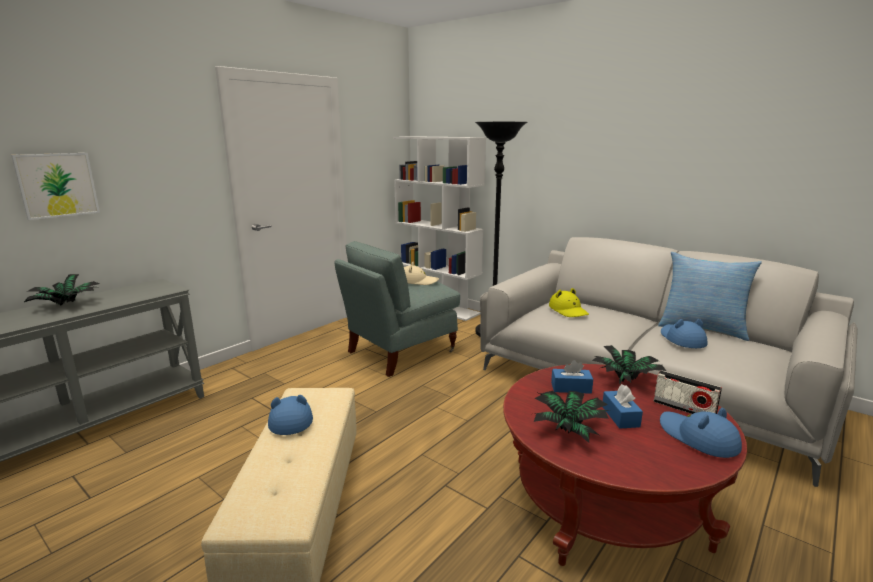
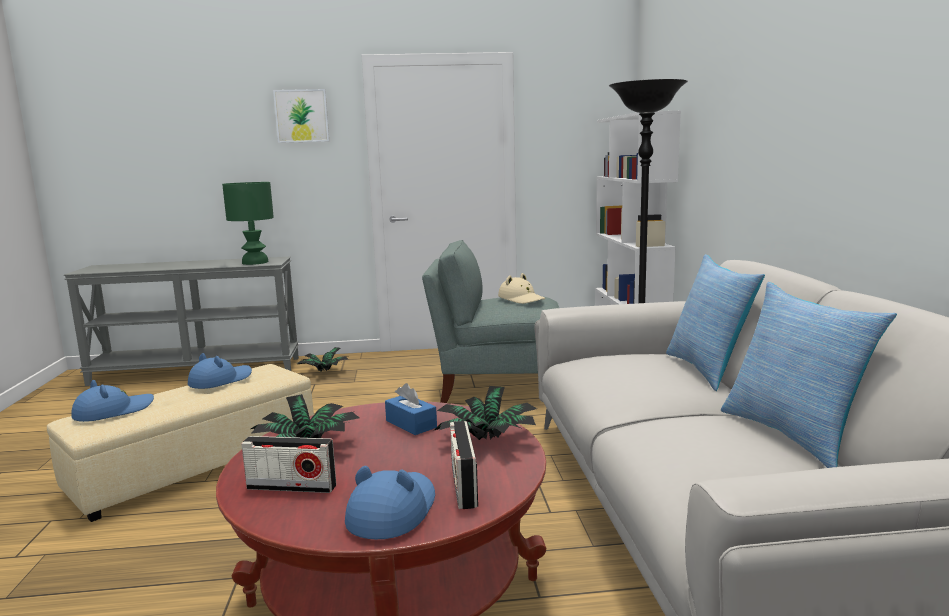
camera: 45 degrees right, 5 degrees down
(57, 185) = (216, 165): picture -> picture (301, 116)
(67, 305) = (200, 263): potted plant -> potted plant (324, 372)
(147, 292) = (254, 262): none -> green table lamp
(568, 310) = (632, 363): yellow hat -> none
(599, 305) = (708, 370): none -> pillow
(620, 416) = (379, 461): blue tissue box -> none
(629, 454) = (291, 487): none -> radio
(682, 339) = (699, 431): blue hat -> blue hat (113, 411)

